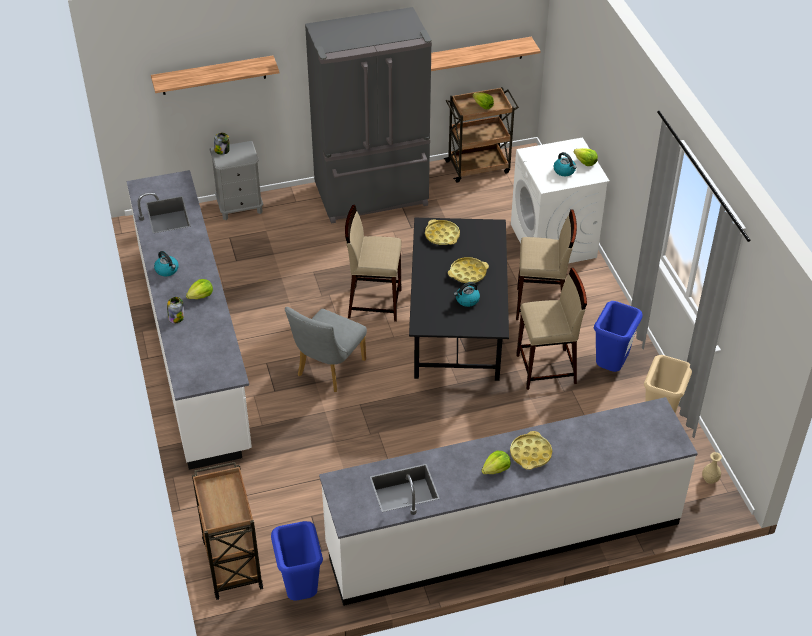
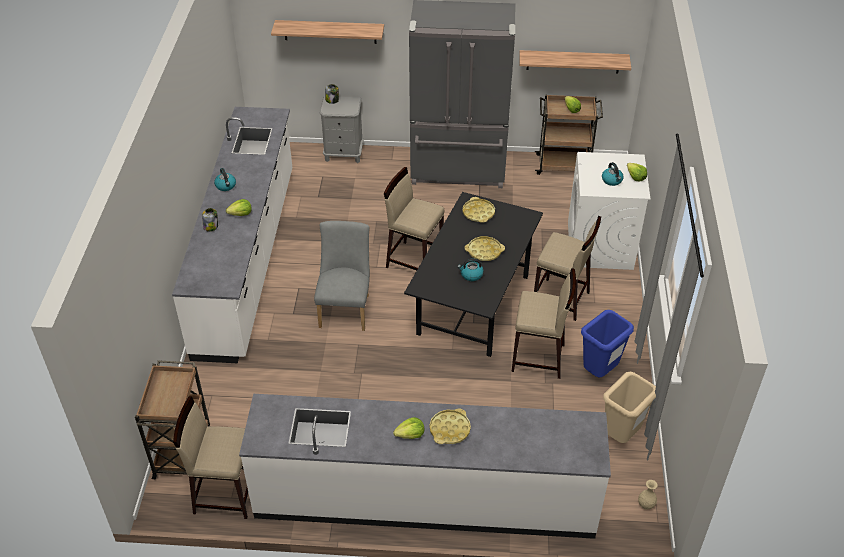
camera: 20 degrees right, 0 degrees up
(300, 591) = (225, 493): blue trash can -> beige stool
(327, 370) = (346, 308): grey chair -> grey chair turned 135 degrees clockwise

